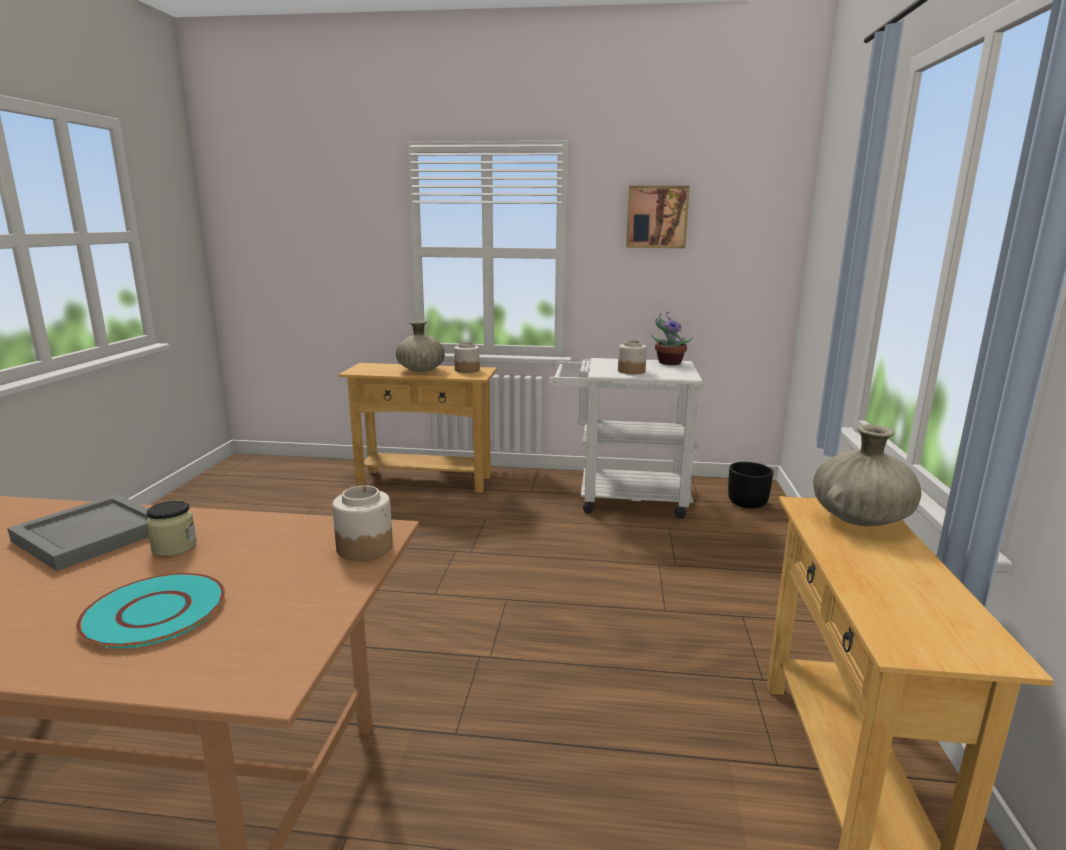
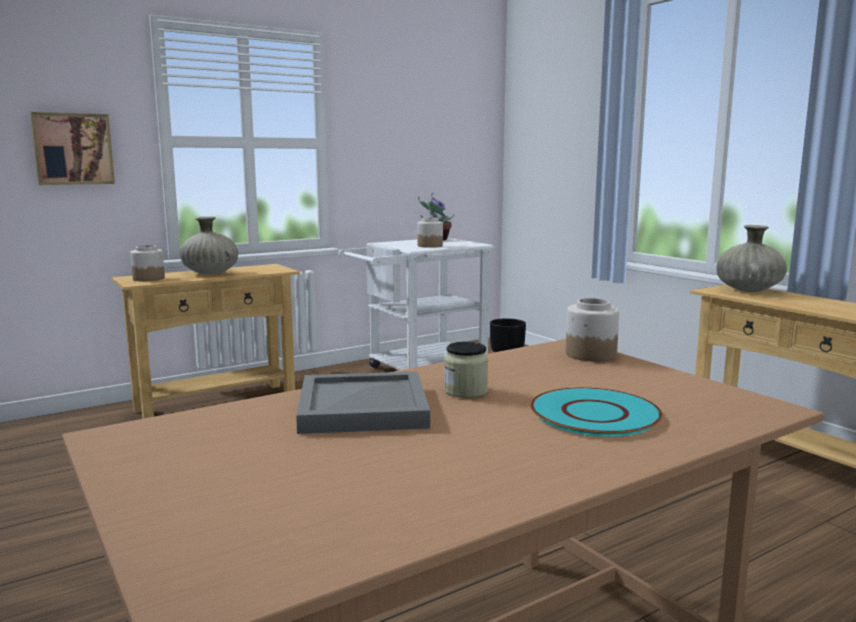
camera: 40 degrees left, 5 degrees down
(467, 370) = (256, 268): jar -> jar (148, 279)
(657, 217) = (400, 110): picture -> picture (73, 149)

